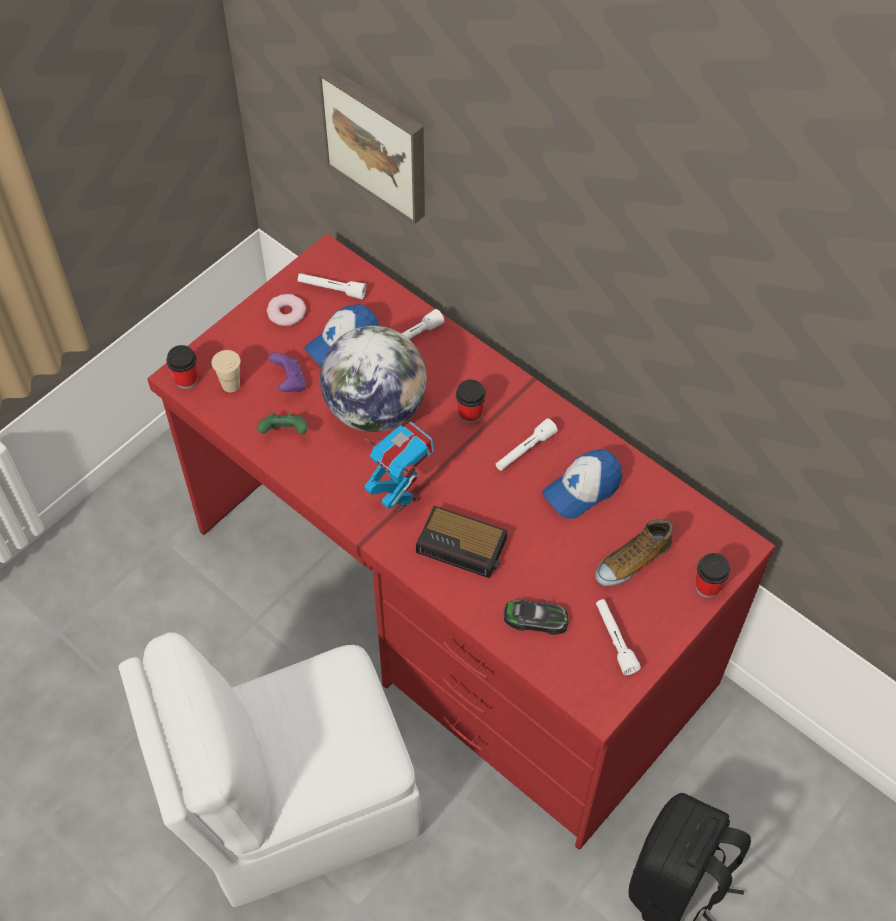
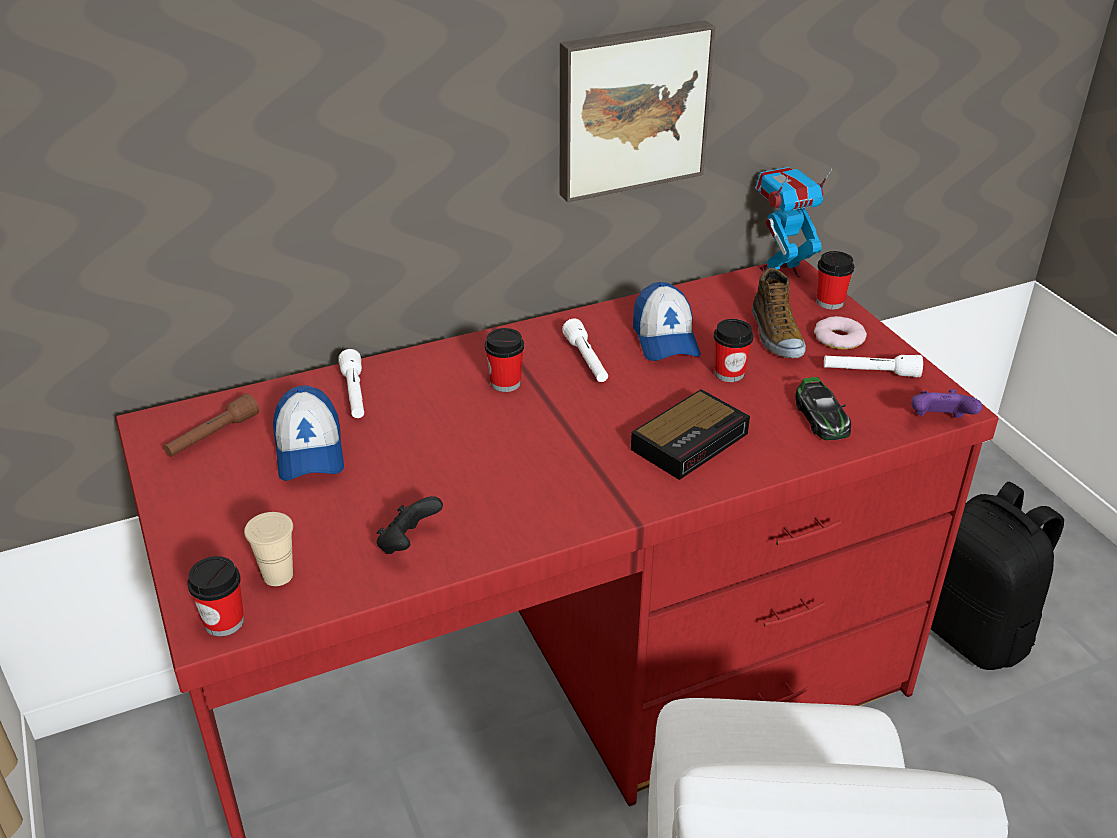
camera: 65 degrees left, 20 degrees down
(285, 433) = (408, 543): green game controller -> black game controller
(286, 313) = (208, 486): donut -> donut (839, 338)
(289, 382) = (327, 515): purple game controller -> purple game controller (939, 421)
(331, 289) = (212, 436): white flashlight -> brown flashlight
(375, 409) = (437, 452): globe -> none
(378, 142) = (169, 168): picture -> picture (631, 108)
(400, 497) = (587, 469): toy robot -> toy robot (781, 271)
(535, 619) = (821, 417): toy car -> toy car turned 135 degrees clockwise
(559, 545) = (729, 373): none -> cup

